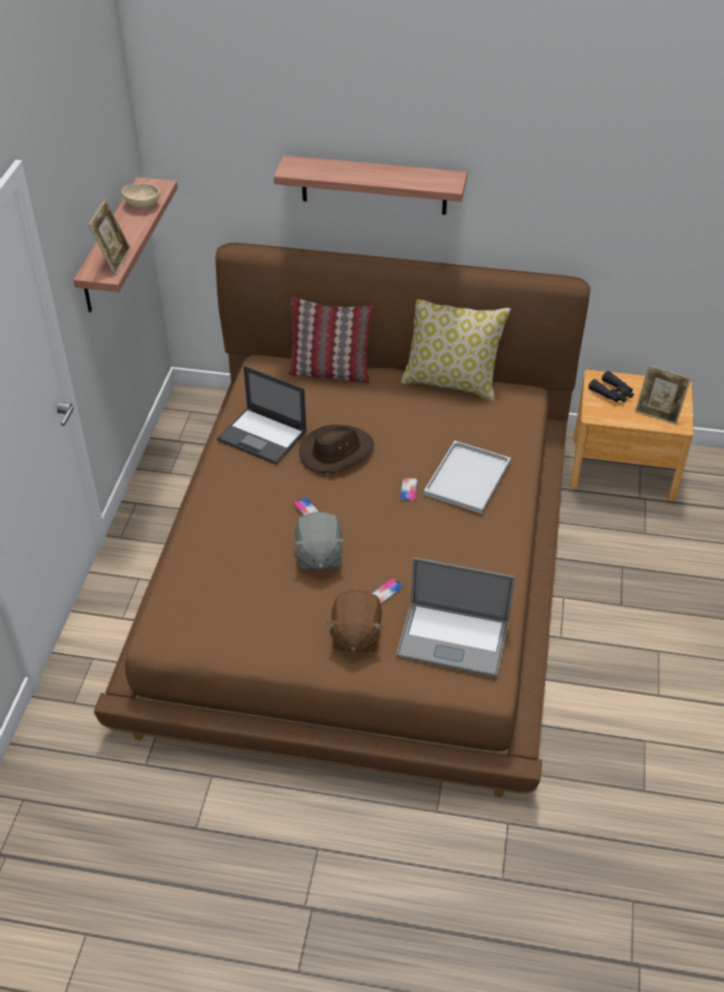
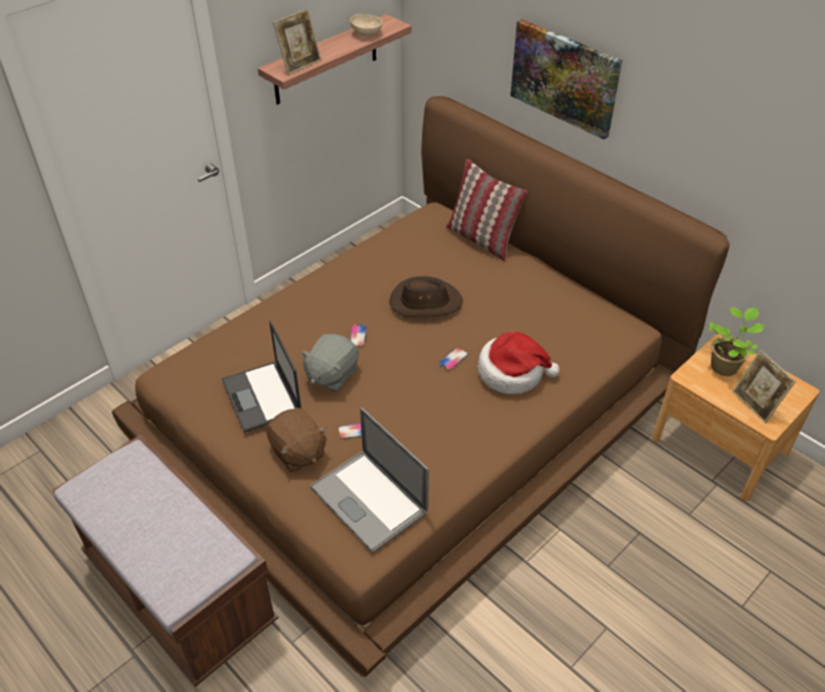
camera: 35 degrees right, 0 degrees up
(263, 436) = (382, 265): laptop -> laptop (262, 397)
(298, 832) = (180, 590): none -> brown bench
(355, 635) = (298, 452): brown plush toy -> brown plush toy turned 75 degrees counterclockwise
(374, 185) = (564, 77): shelf -> picture
(451, 382) = (575, 290): pillow -> none
(467, 477) = (512, 372): white tray -> hat
(612, 393) = (724, 366): black binoculars -> potted plant

